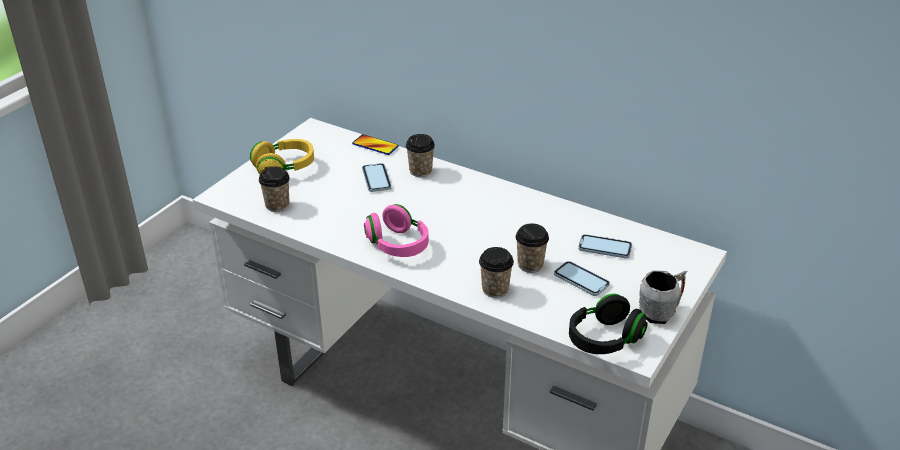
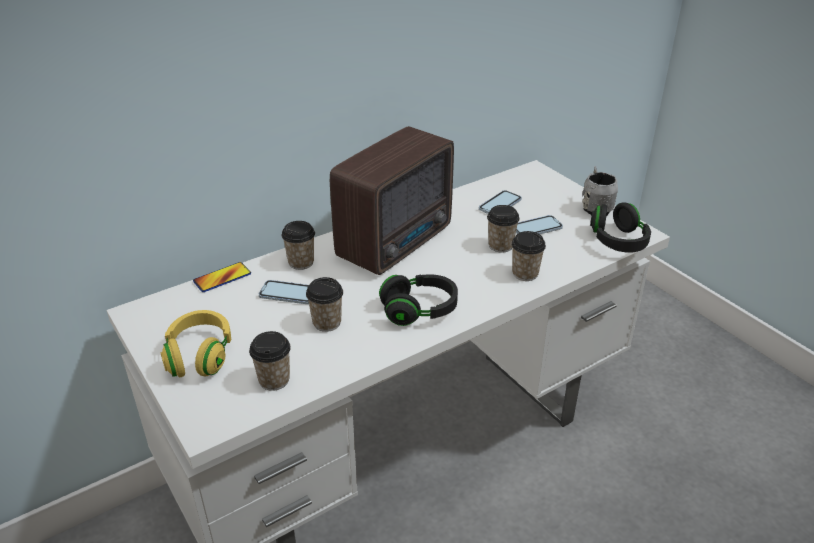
camera: 65 degrees left, 0 degrees up
(353, 207) = (327, 323): none -> cup
(397, 245) = (419, 311): pink headphones -> black headphones
(488, 208) = (398, 242): none -> radio

